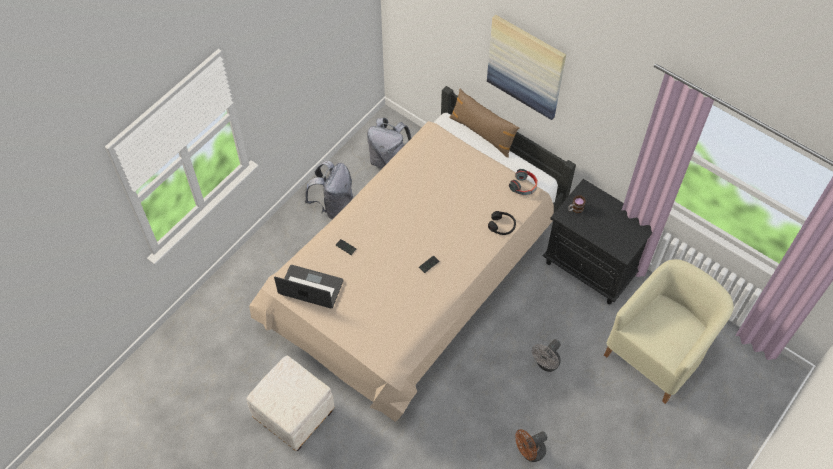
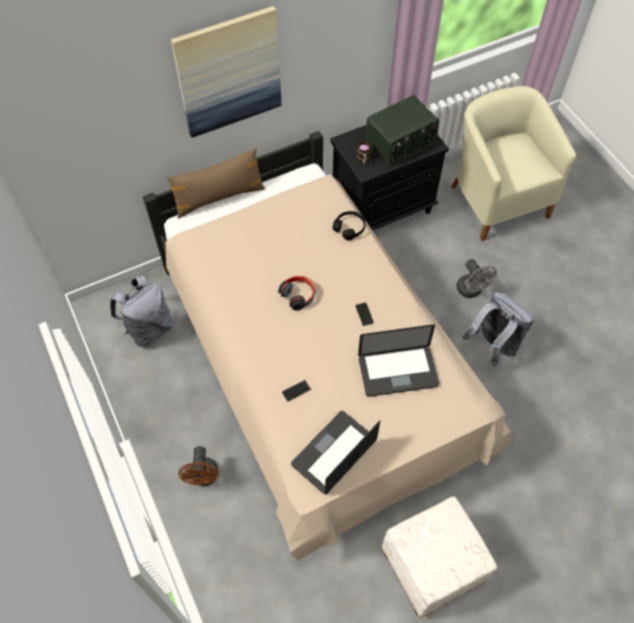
camera: 65 degrees left, 0 degrees up
(333, 205) = (172, 411): grey backpack -> grey backpack (492, 346)
(392, 303) = (398, 372): none -> laptop
(524, 186) = (311, 189): headphones -> headphones (299, 295)
(529, 452) = (561, 346): brown fan -> brown fan (204, 477)
(610, 228) = (400, 142): none -> radio

